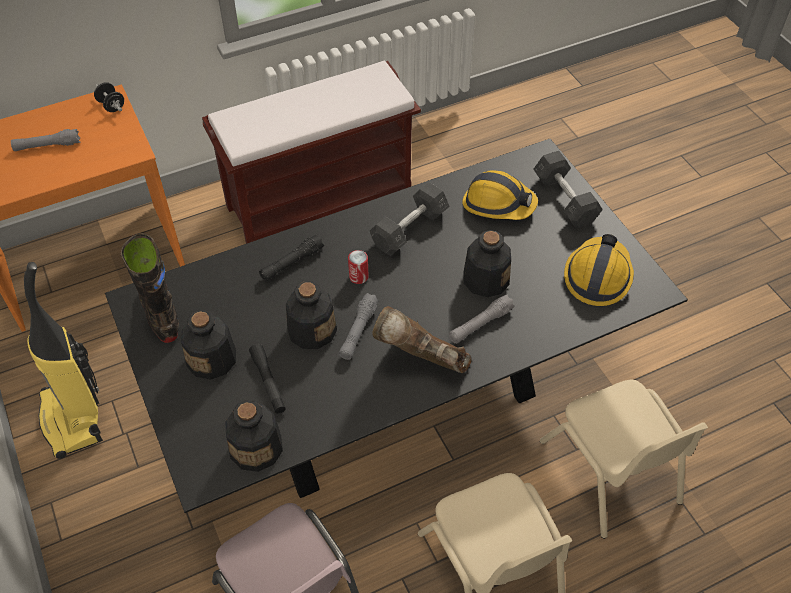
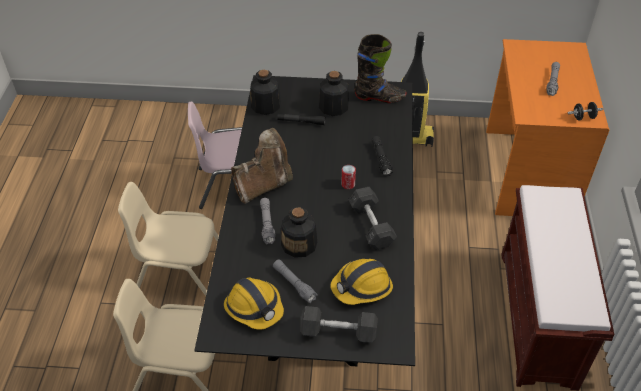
camera: 120 degrees right, 5 degrees down
(312, 330) = (323, 150): bottle -> none
(358, 331) = (306, 168): grey flashlight -> grey flashlight (294, 284)

